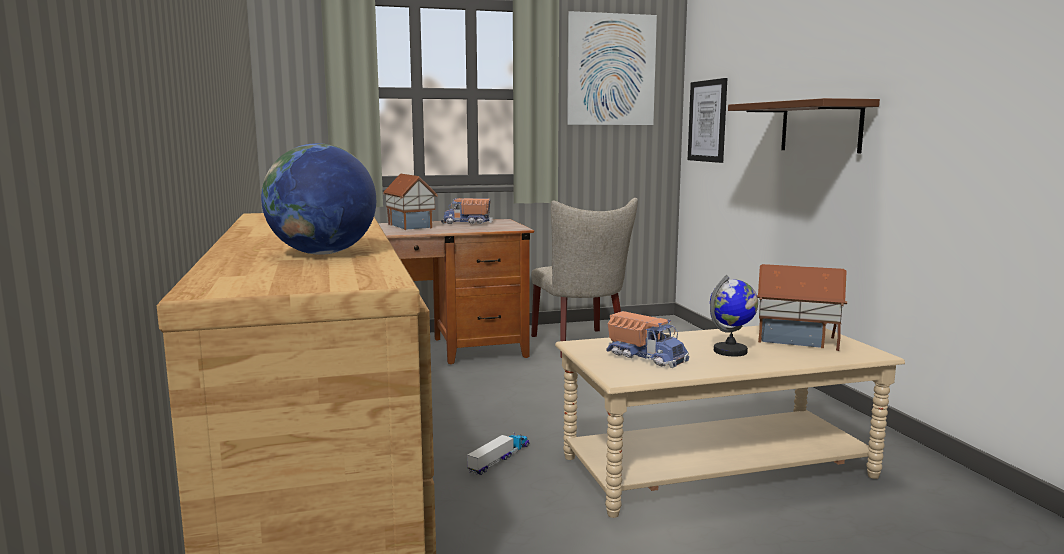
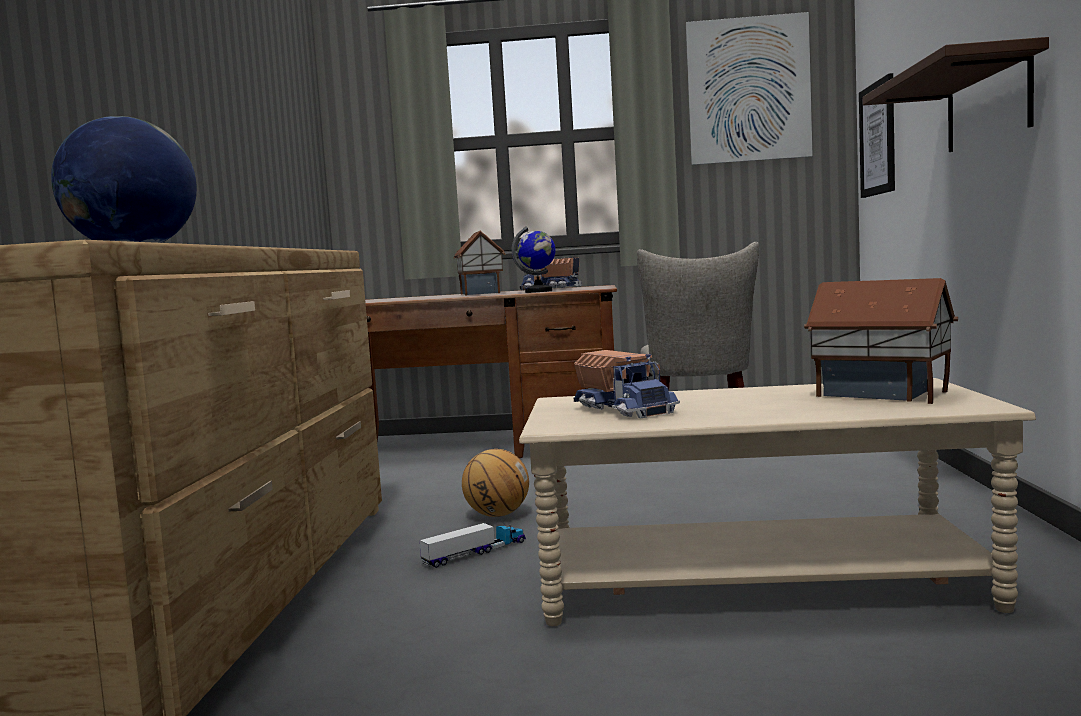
camera: 20 degrees right, 5 degrees down
(484, 422) = (497, 515): none -> basketball
(730, 351) = (757, 404): globe -> globe (539, 291)

